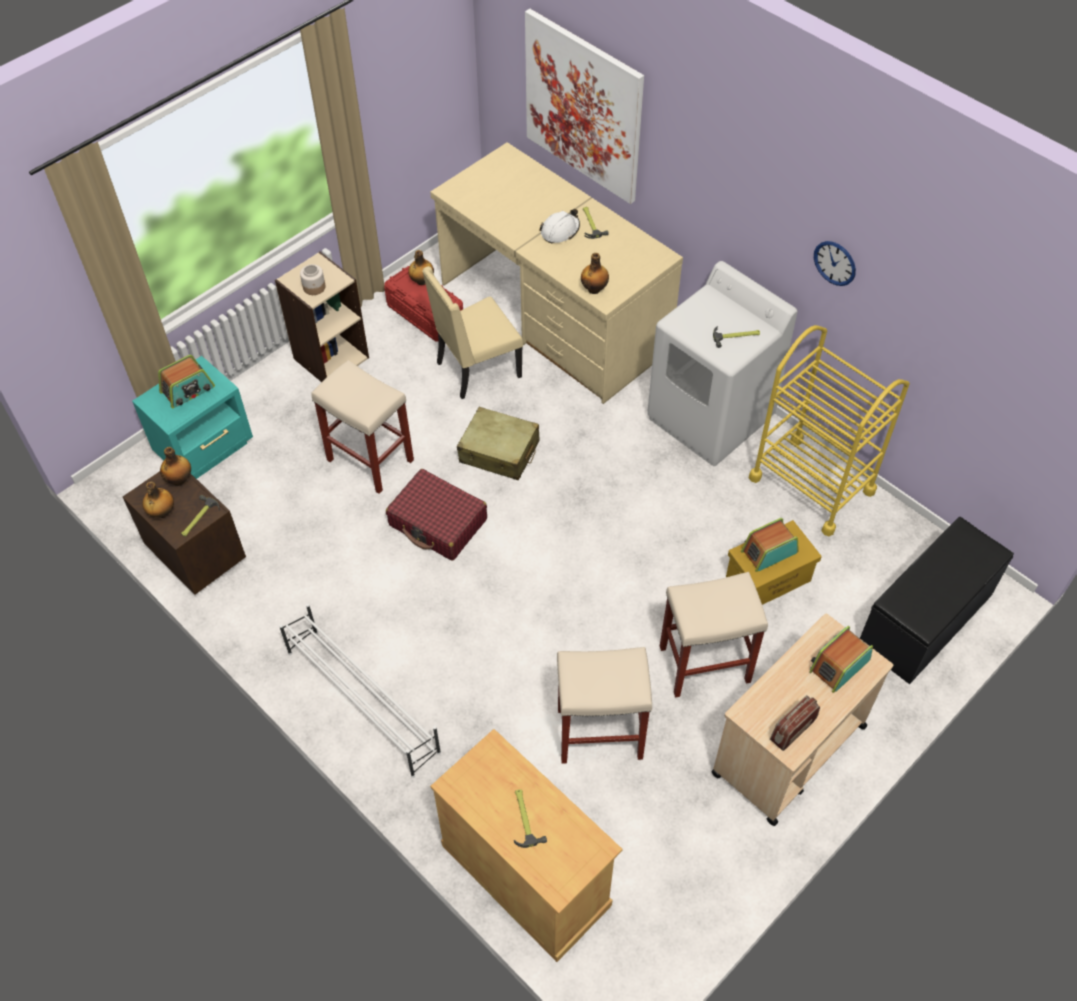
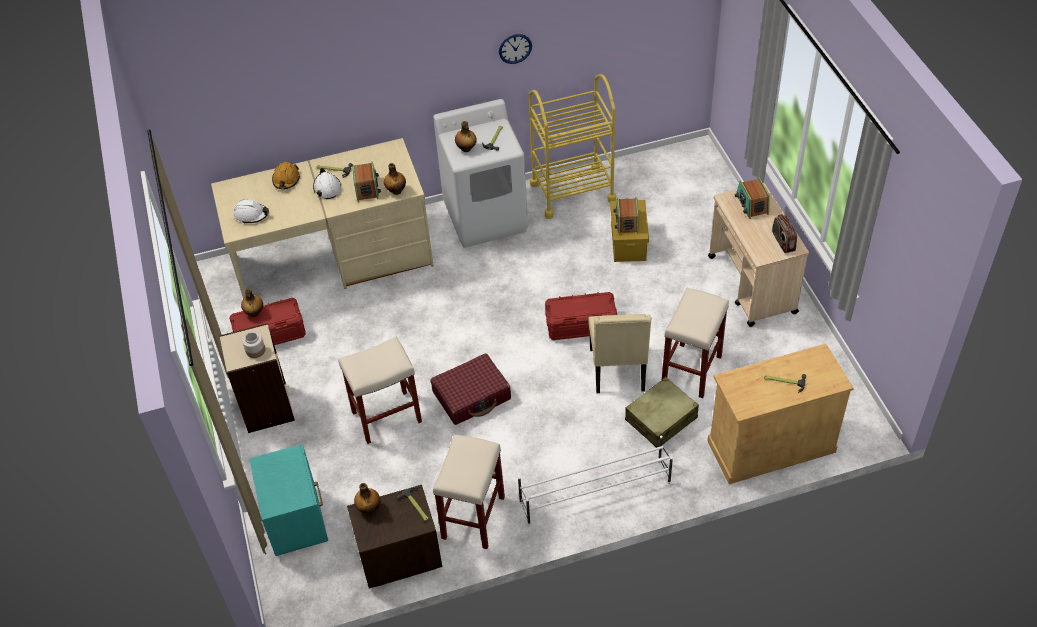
camera: 60 degrees left, 5 degrees down
(162, 513) = (394, 529): bottle -> bottle (466, 149)
(188, 390) = (280, 477): radio -> radio (367, 188)
(476, 370) = (349, 324): beige chair -> beige chair (618, 371)
(482, 192) = (251, 215): none -> white hard hat
(499, 452) = (434, 338): beige suitcase -> beige suitcase (661, 419)
(550, 194) = (286, 179): none -> orange hard hat
(583, 106) = (276, 102): picture -> none
(602, 584) = (581, 325): none -> red storage box
(703, 665) = (672, 299): beige stool -> beige stool (473, 518)
(926, 620) = (700, 186): black bench -> none

